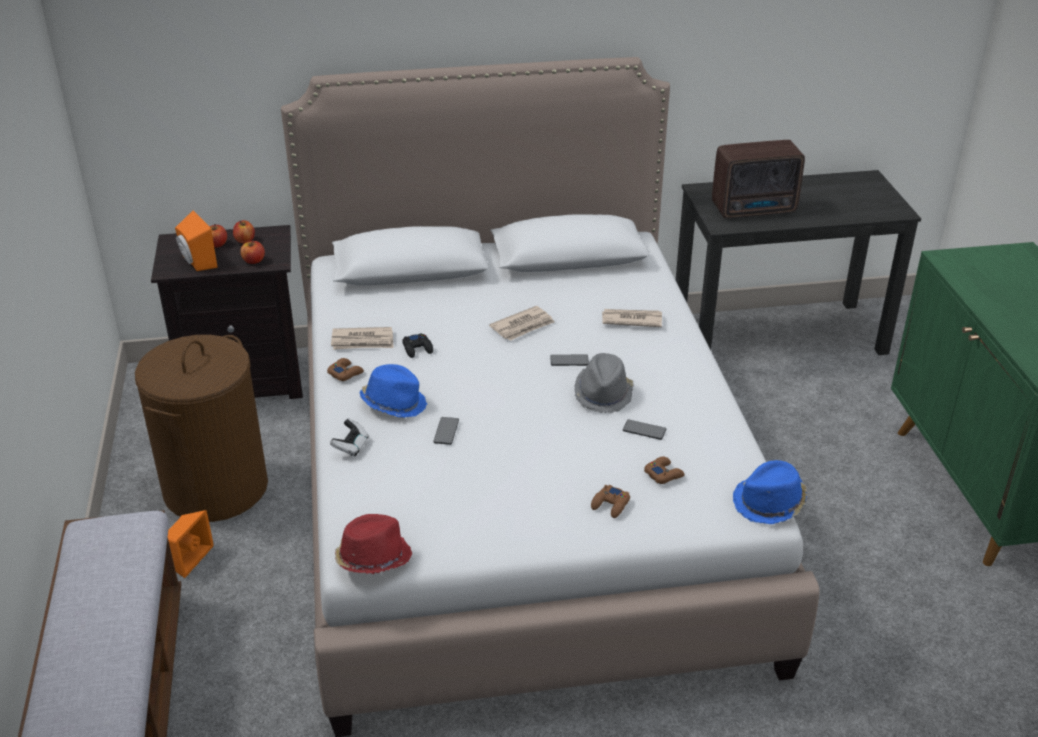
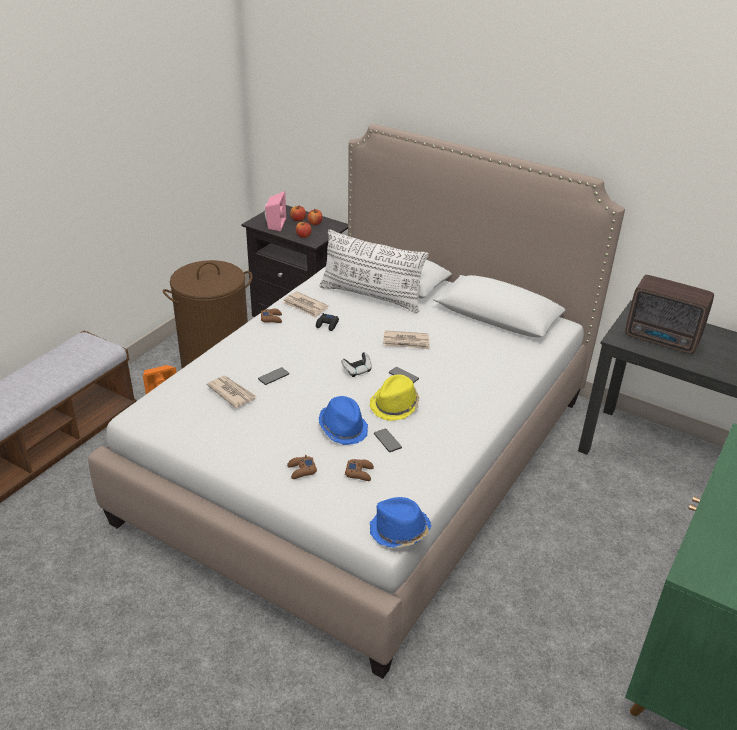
camera: 40 degrees right, 0 degrees up
(196, 262) = (274, 224): orange speaker -> pink speaker
(351, 446) = (218, 358): game controller -> game controller (357, 370)
(372, 558) = (143, 420): red hat -> none
(394, 403) = (271, 347): blue hat -> blue hat (343, 428)
(418, 296) = (371, 296): none -> white pillow
(603, 394) = (395, 406): grey hat -> yellow hat
(631, 320) = (480, 372): newspaper -> newspaper (231, 393)

